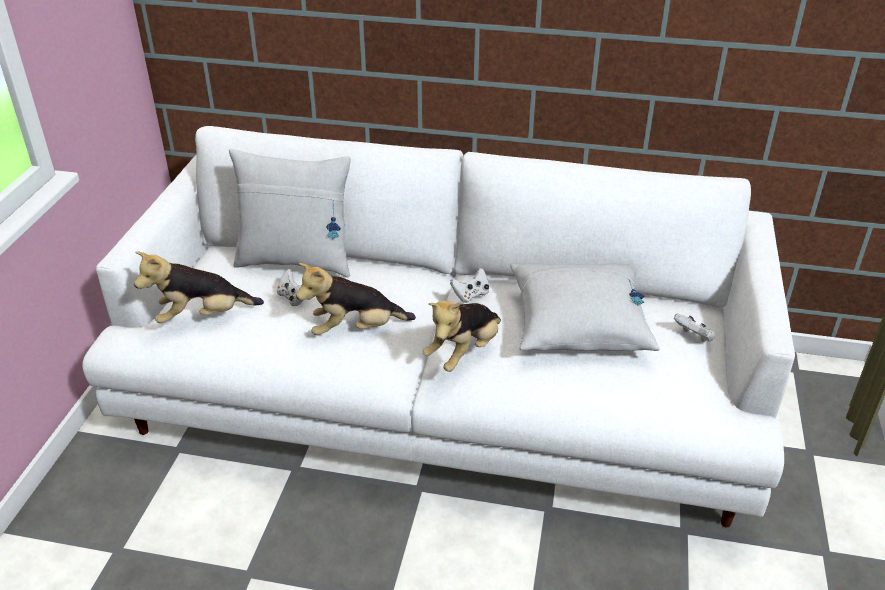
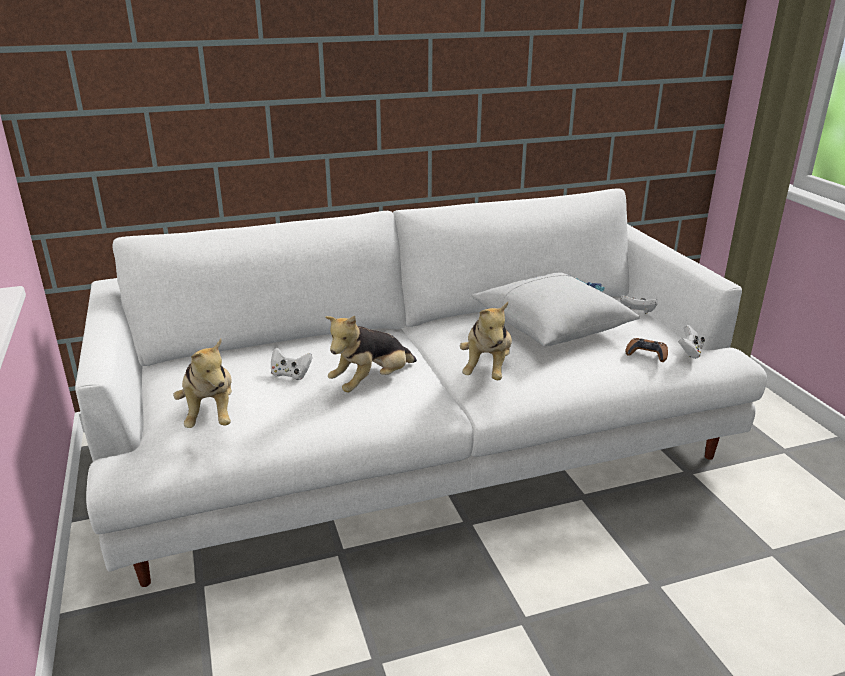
camera: 30 degrees left, 10 degrees down
(202, 316) = (210, 414): plush toy -> plush toy turned 60 degrees counterclockwise
(295, 262) = (260, 351): grey pillow -> none
(471, 295) = (445, 332): white game controller -> white game controller (689, 352)
(643, 393) = (646, 354): none -> brown game controller

